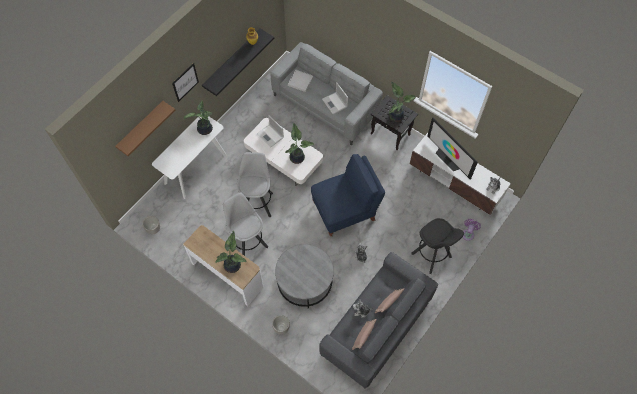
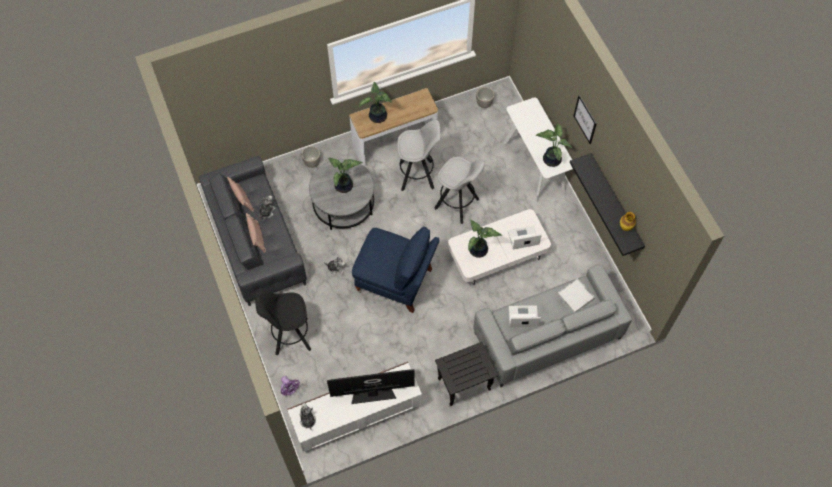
camera: 120 degrees right, 0 degrees up
(141, 127) = (550, 64): brown shelf -> none
(345, 211) = (395, 281): blue armchair -> blue armchair turned 75 degrees counterclockwise
(396, 115) = (462, 368): potted plant -> potted plant (344, 186)

